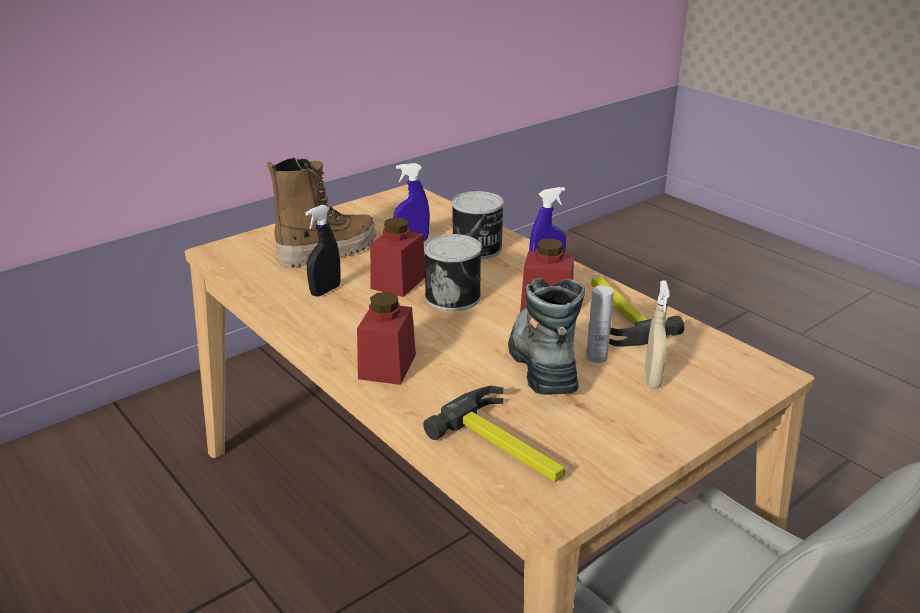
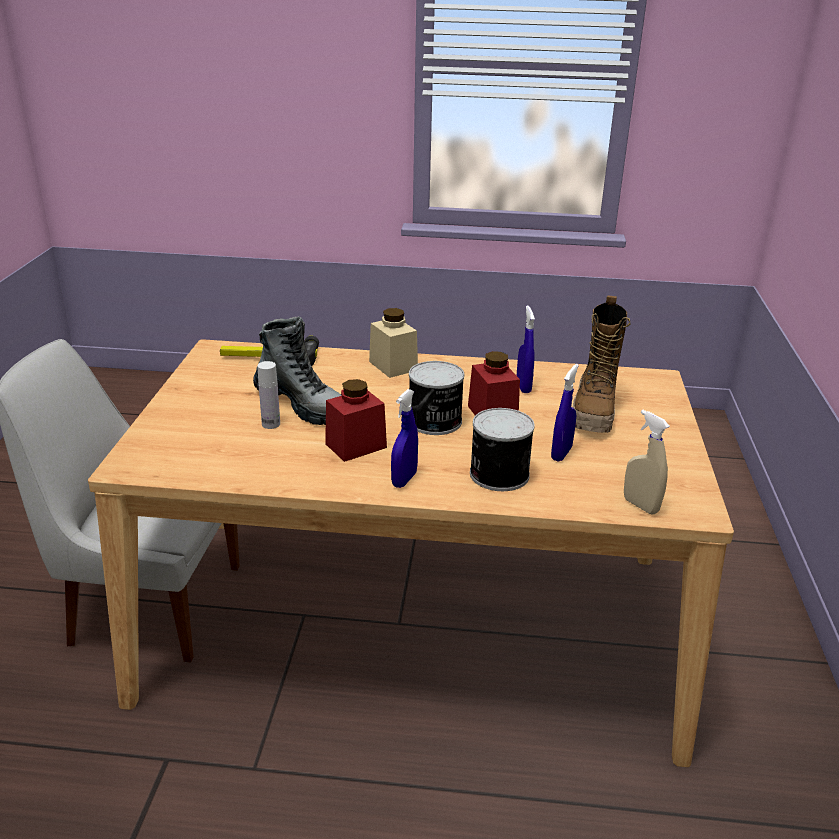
camera: 135 degrees right, 0 degrees up
(325, 291) = (523, 387): black spray bottle -> blue spray bottle
(387, 366) = (393, 366): red jar -> beige jar
(618, 315) = (289, 463): hammer -> none
(652, 379) = (216, 426): beige spray bottle -> beige spray bottle (640, 505)

